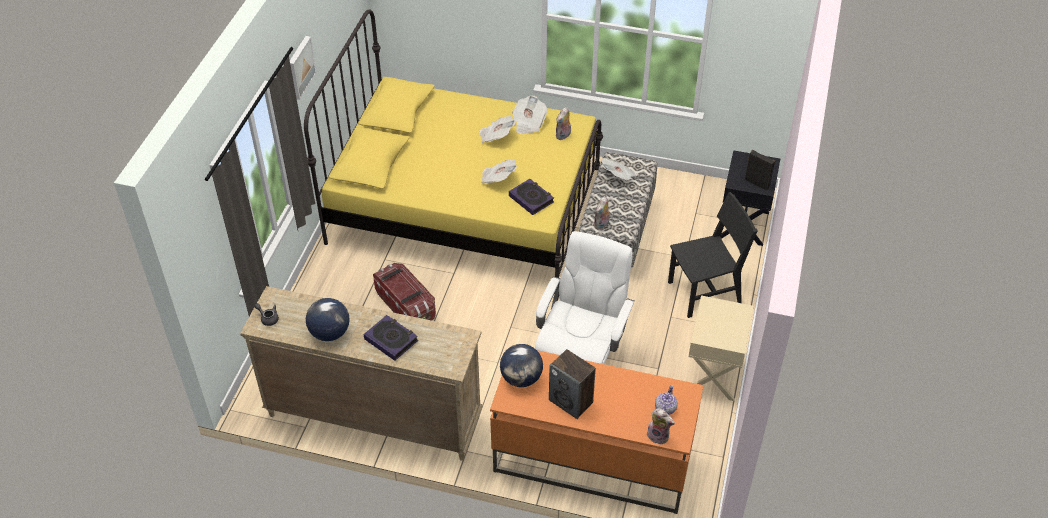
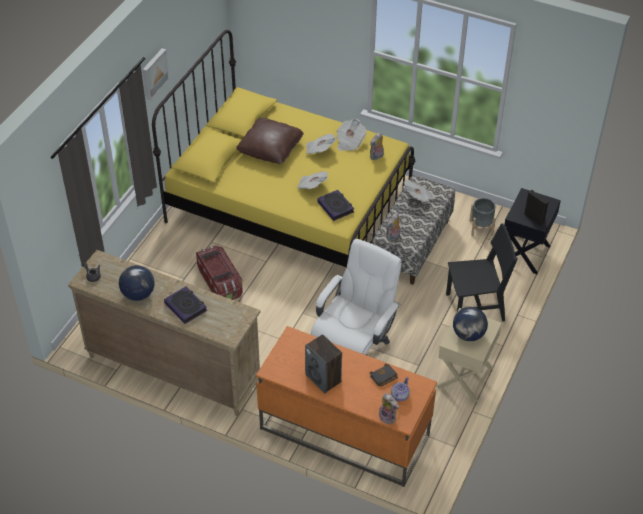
camera: 10 degrees right, 0 degrees up
(439, 142) = (270, 149): none -> brown pillow
(521, 379) = (287, 354): globe -> globe (468, 335)
(640, 389) = (383, 377): none -> black book
(688, 202) = (481, 228): none -> grey planter

